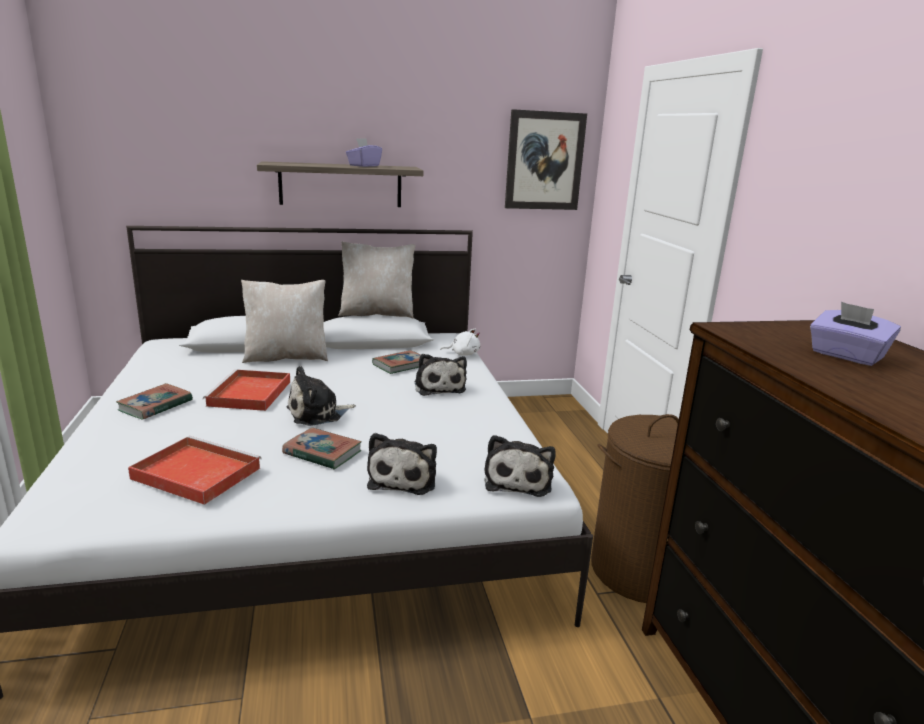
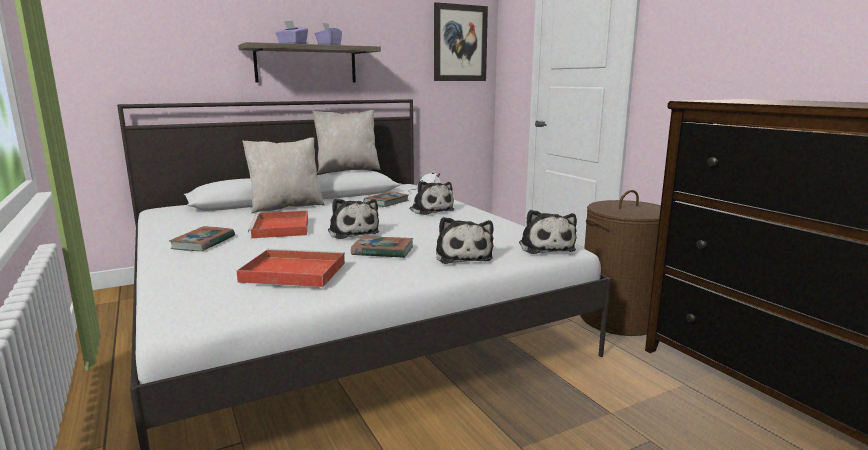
camera: 15 degrees left, 5 degrees down
(318, 413) = (352, 232): plush toy -> plush toy turned 75 degrees counterclockwise
(846, 356) = (785, 101): purple tissue box -> purple tissue box (292, 44)

